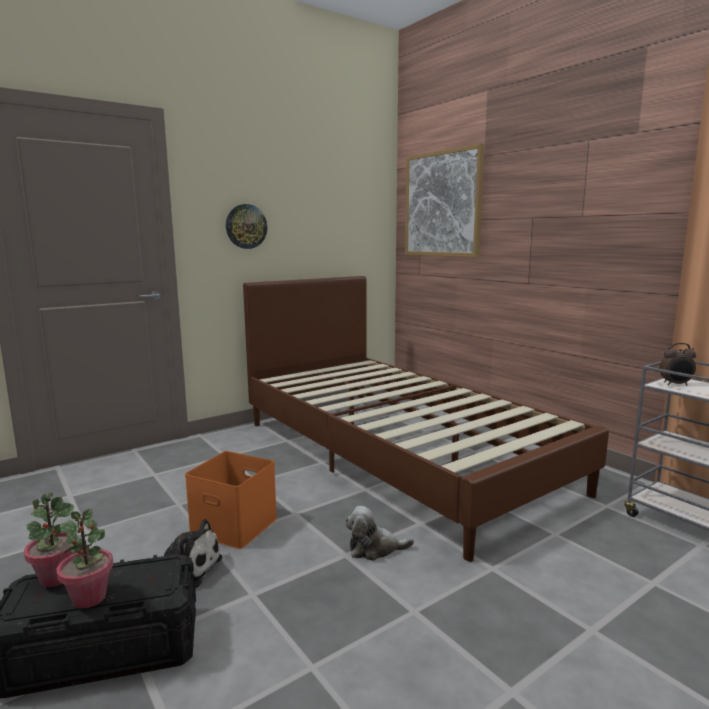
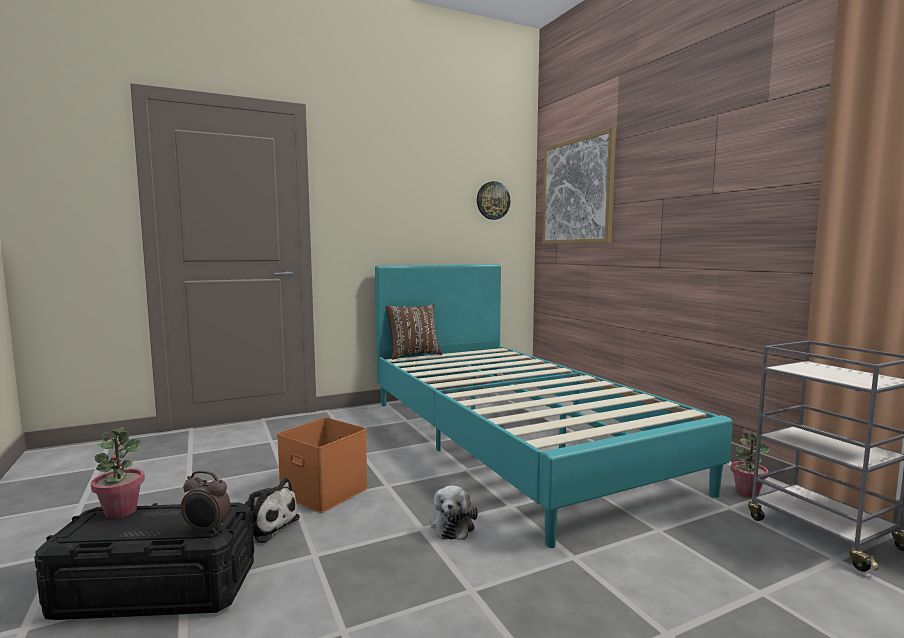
camera: 10 degrees right, 5 degrees down
(90, 598) = (139, 531): potted plant -> potted plant (747, 492)
(246, 226) = (380, 212): wall clock -> wall clock (493, 200)
(285, 373) = (413, 355): none -> brown pillow
(374, 549) = (453, 525): plush toy -> plush toy turned 90 degrees counterclockwise
(396, 454) = (511, 439): brown bed -> turquoise bed
(676, 384) = (805, 368): alarm clock -> alarm clock (206, 530)

